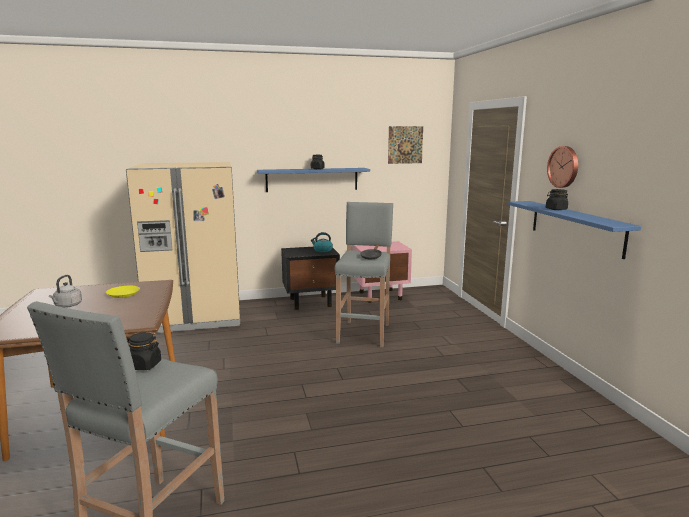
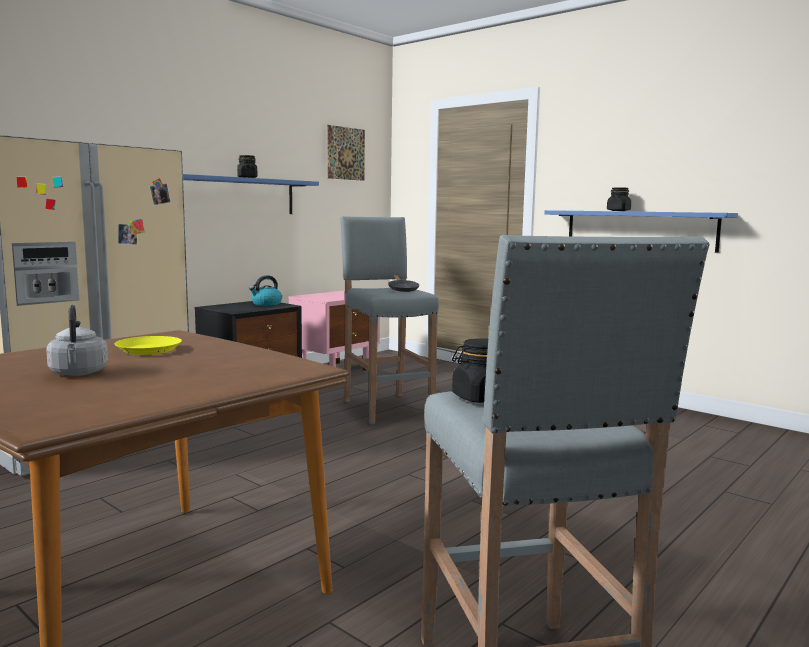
camera: 35 degrees left, 5 degrees down
(564, 167) = (614, 163): wall clock -> none

